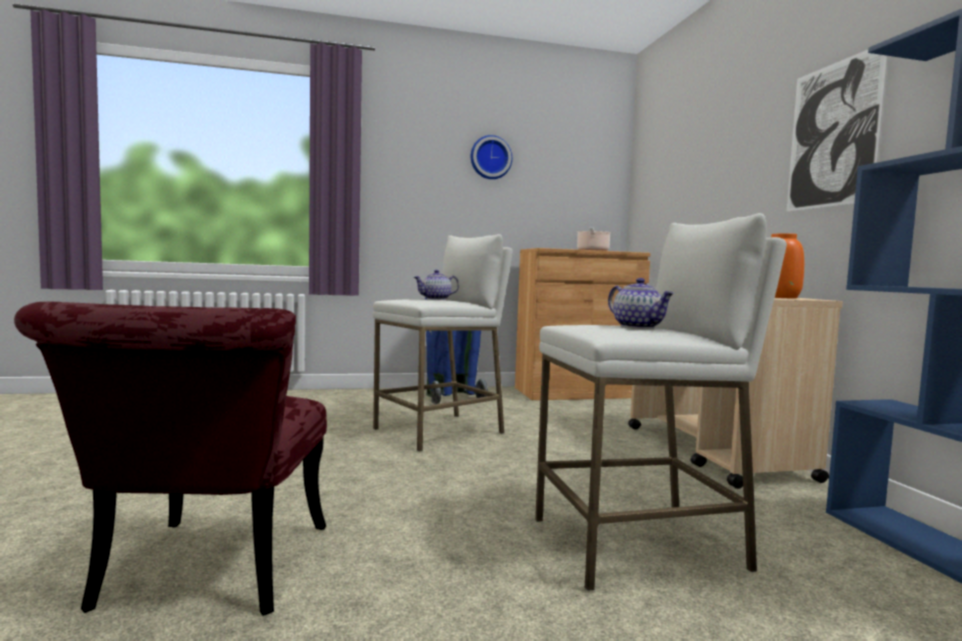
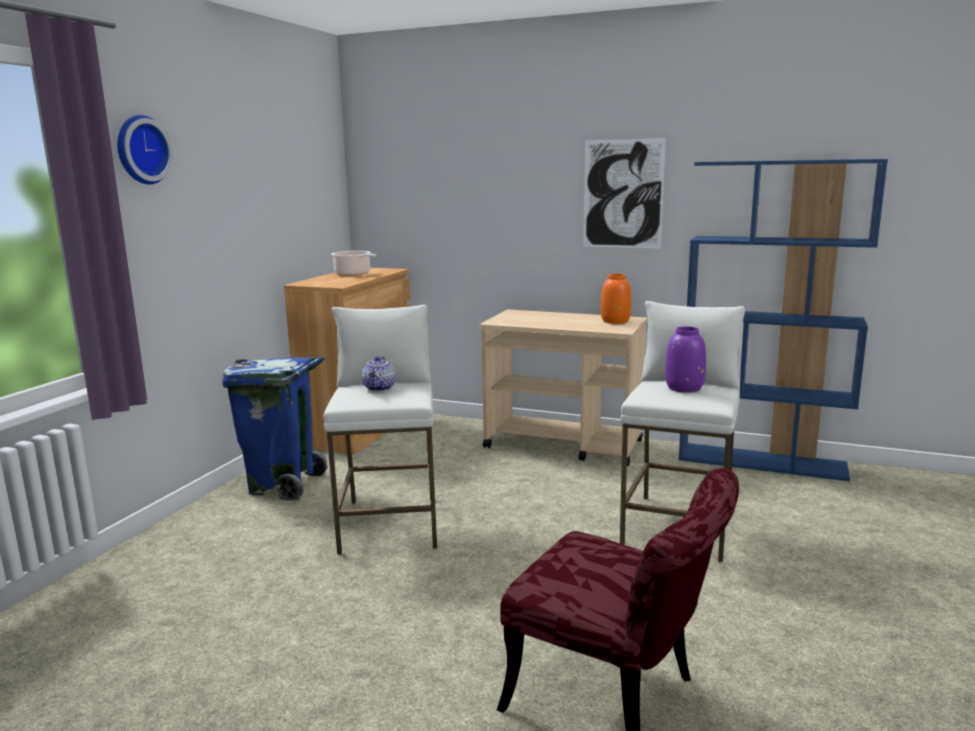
camera: 55 degrees left, 10 degrees up
(490, 158) = (239, 174): wall clock -> wall clock (140, 150)
(639, 327) = (683, 388): teapot -> purple vase

